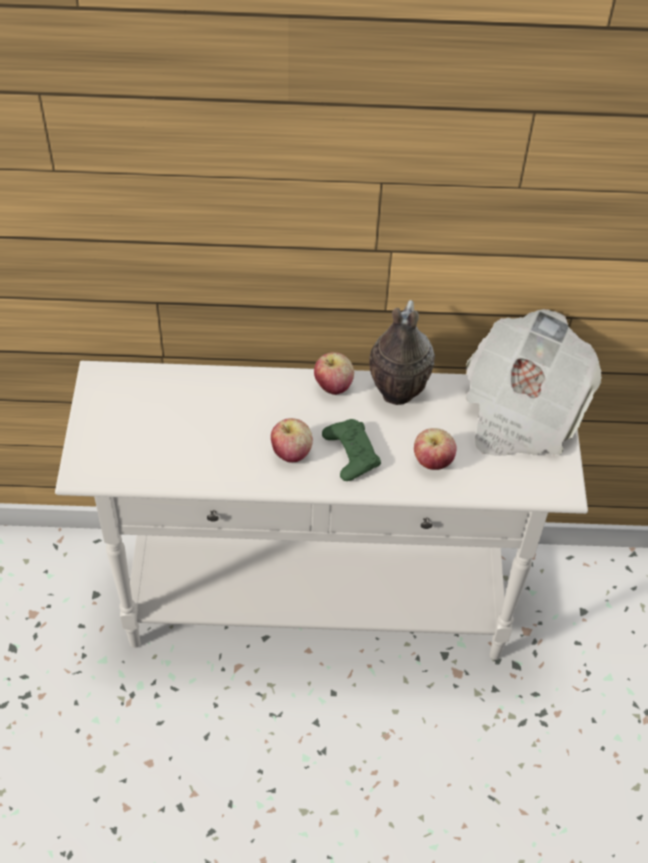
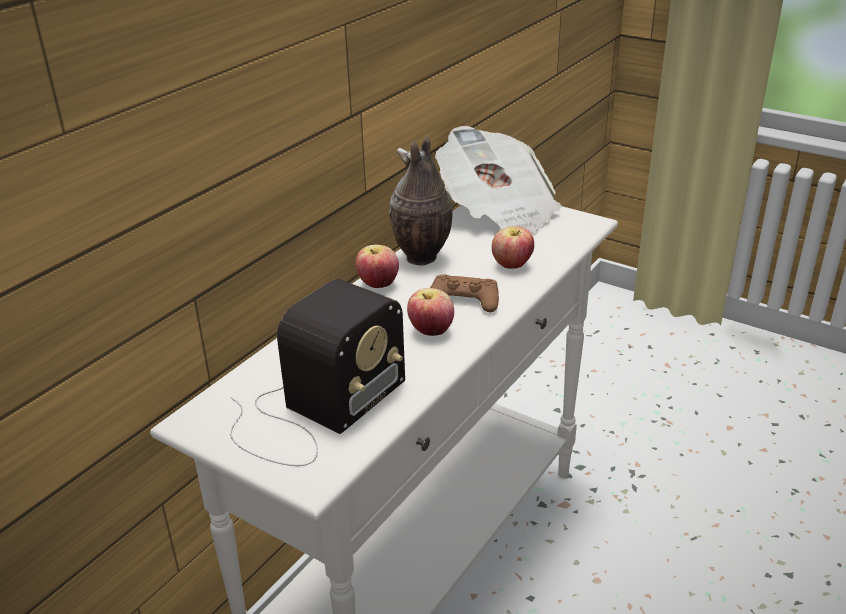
camera: 55 degrees left, 20 degrees down
(149, 434) = (314, 411): none -> radio
(351, 453) = (464, 300): green game controller -> brown game controller

